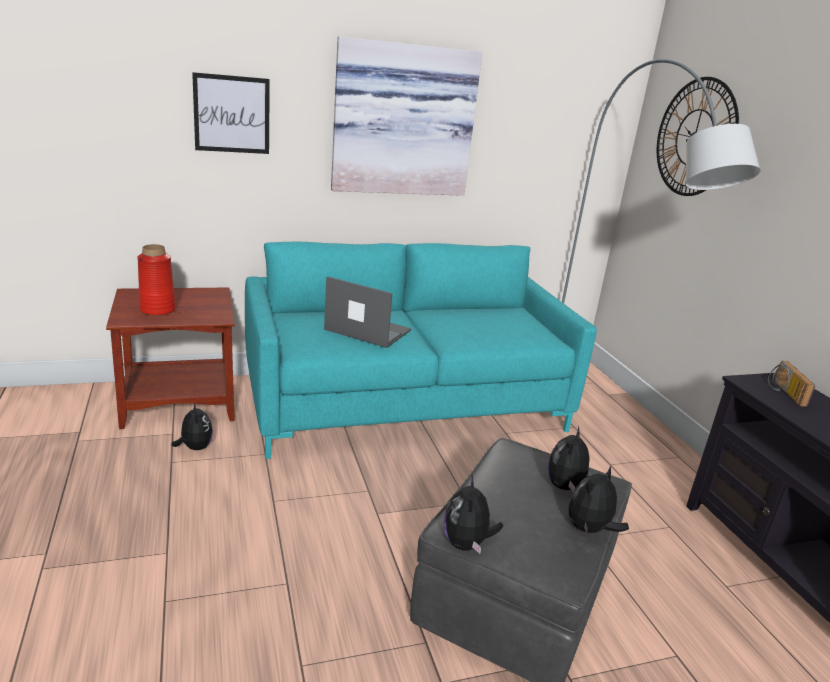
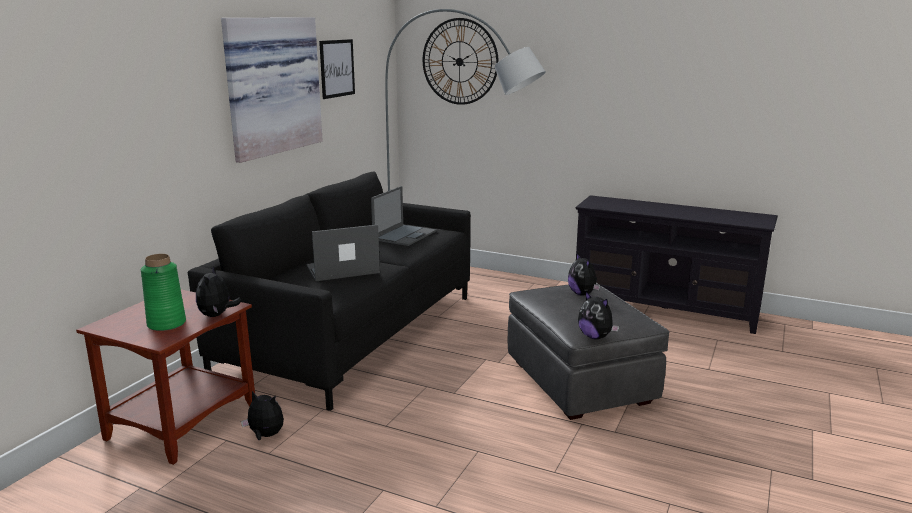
camera: 45 degrees left, 5 degrees down
(158, 310) = (167, 324): red vase -> green vase
(232, 114) = (149, 108): picture -> picture (337, 68)
(406, 404) = (352, 333): turquoise sofa -> black sofa
(497, 325) = (405, 235): none -> laptop
(590, 529) = (622, 304): plush toy -> plush toy (217, 315)
(783, 392) = (607, 203): radio -> none

